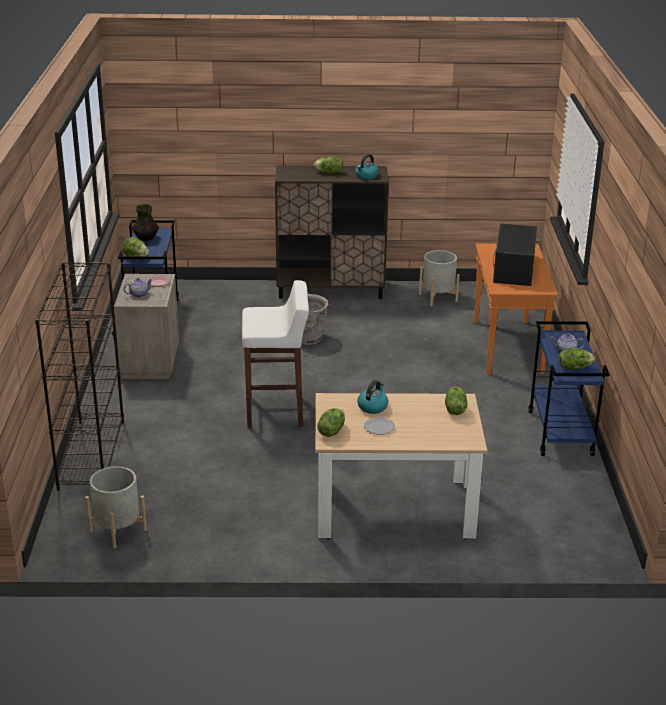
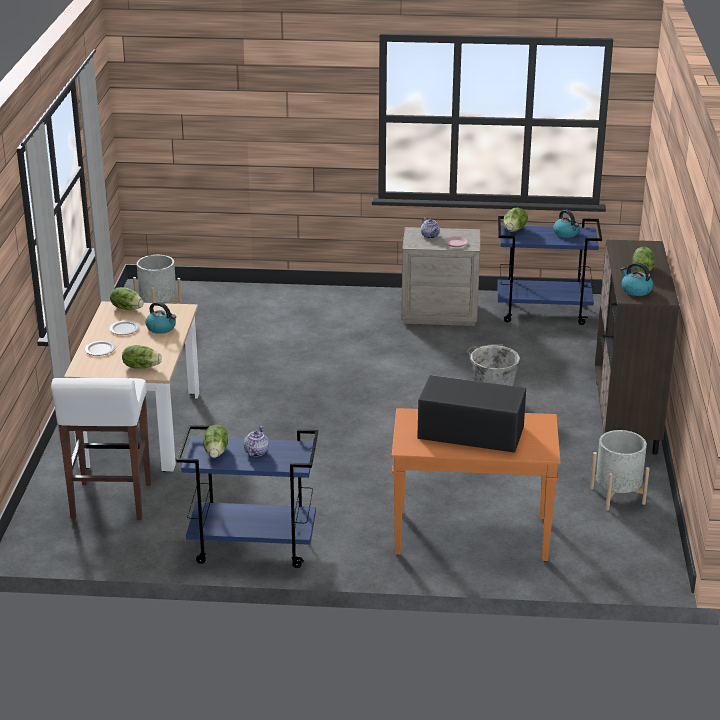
camera: 95 degrees right, 0 degrees up
(91, 454) = (273, 294): black bookcase -> none
(146, 238) = (566, 233): vase -> kettle
(276, 412) = (330, 376): white stool -> white stool (111, 502)
(427, 436) = (100, 350): none -> plate

